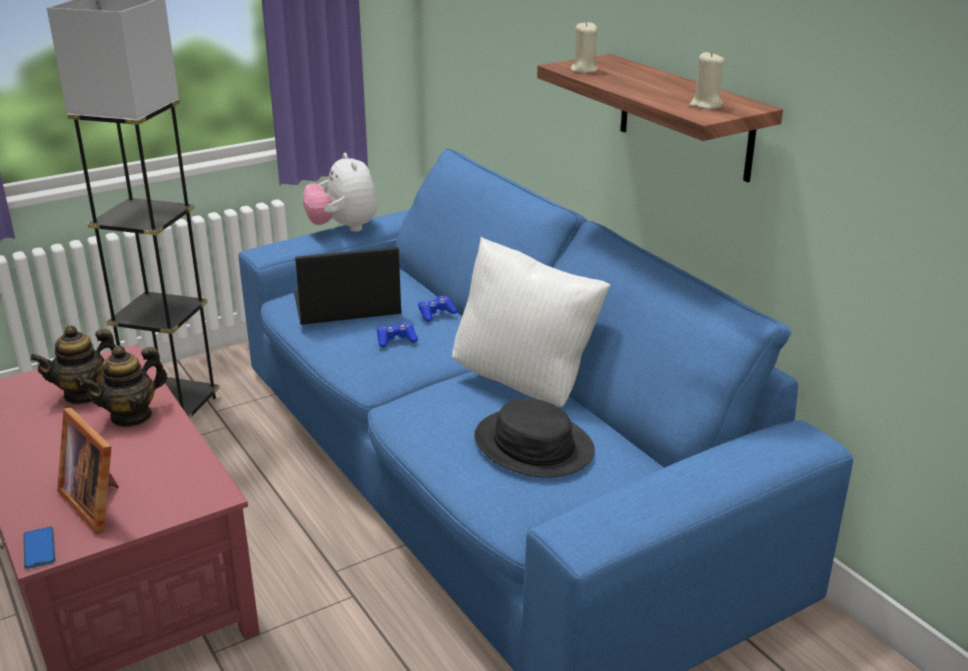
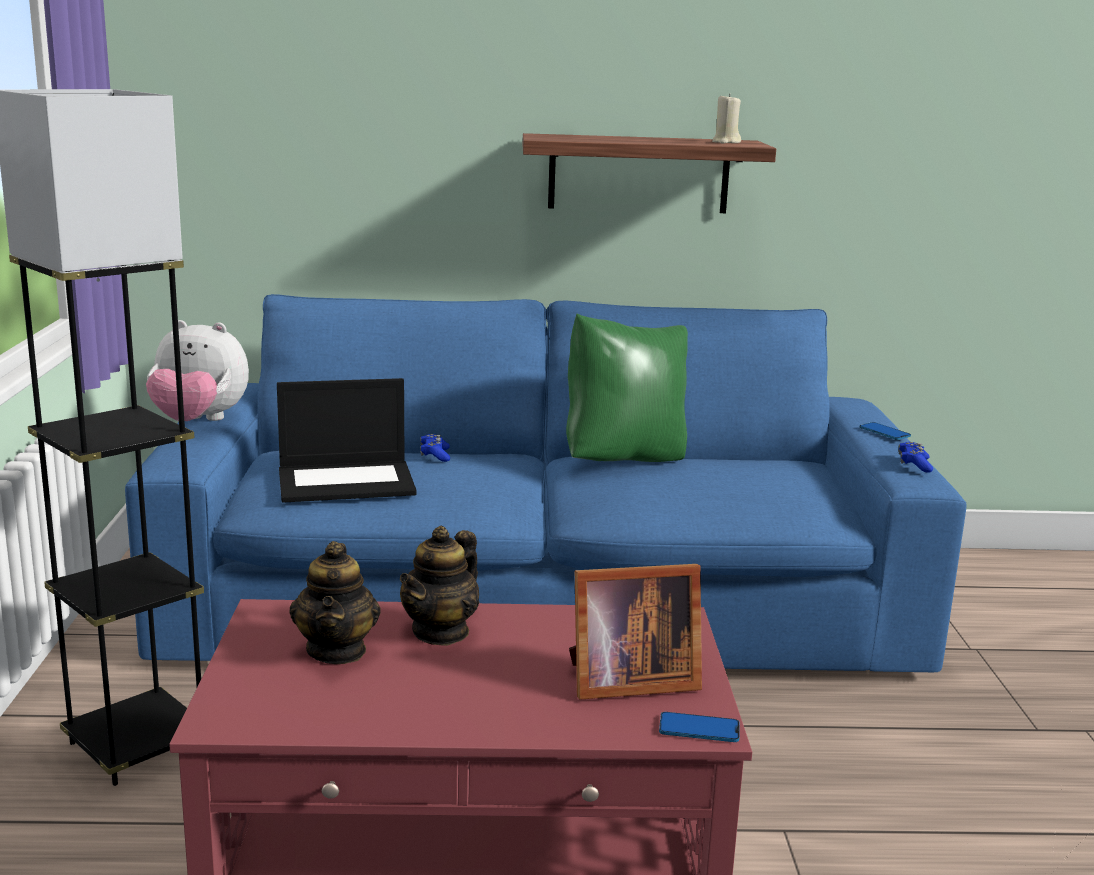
camera: 60 degrees left, 10 degrees down
(131, 416) = (441, 632): teapot -> teapot turned 45 degrees clockwise
(346, 306) = (347, 481): laptop -> laptop turned 120 degrees counterclockwise
(396, 340) = (466, 480): blue game controller -> blue game controller (914, 464)
(525, 383) = (624, 460): white pillow -> green pillow
(533, 445) = (736, 481): black hat -> none
(583, 70) = (568, 138): beige candle -> none
(697, 480) = (884, 432): none -> phone

